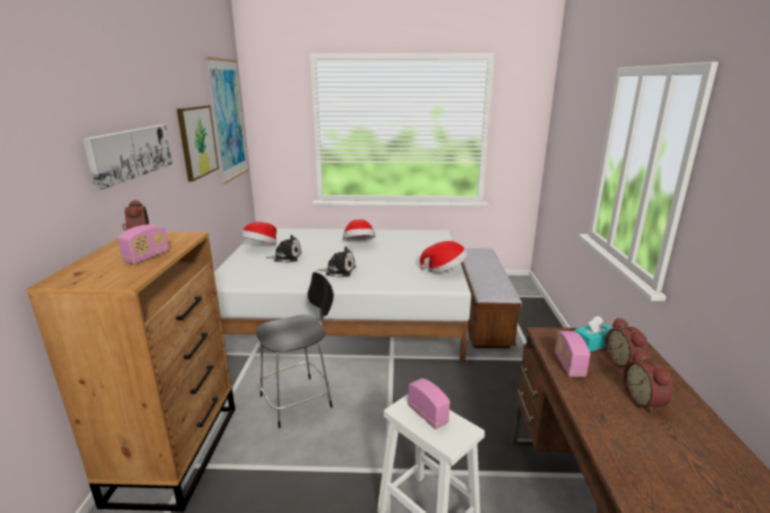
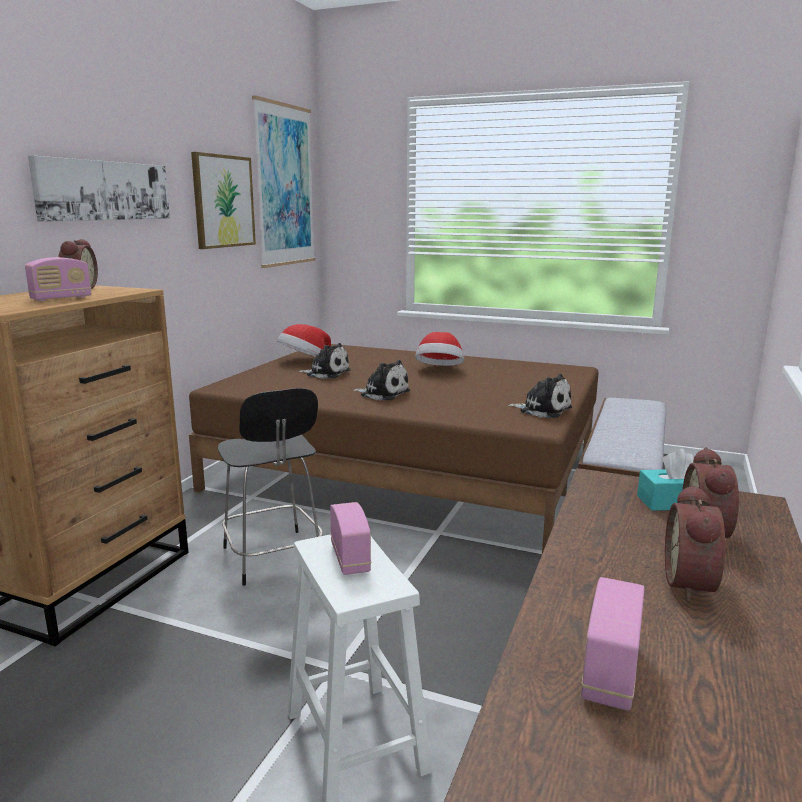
camera: 20 degrees right, 5 degrees down
(298, 400) = (273, 558): black chair -> black chair turned 75 degrees clockwise
(345, 312) = (407, 470): white bed -> brown bed
(444, 270) = (542, 410): hat -> plush toy
(569, 365) = (598, 519): radio -> radio (610, 672)

